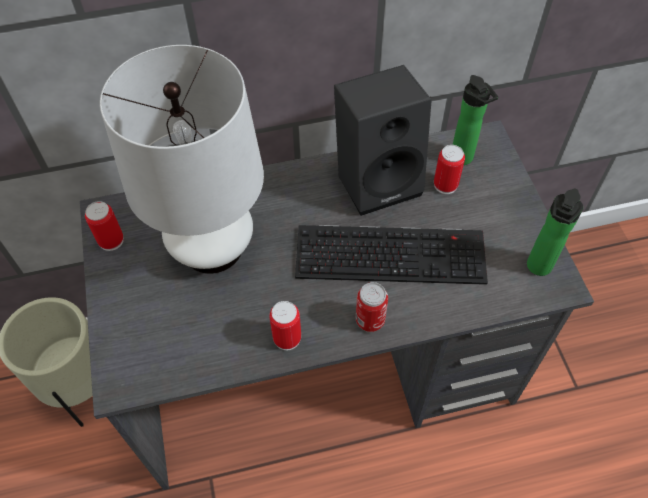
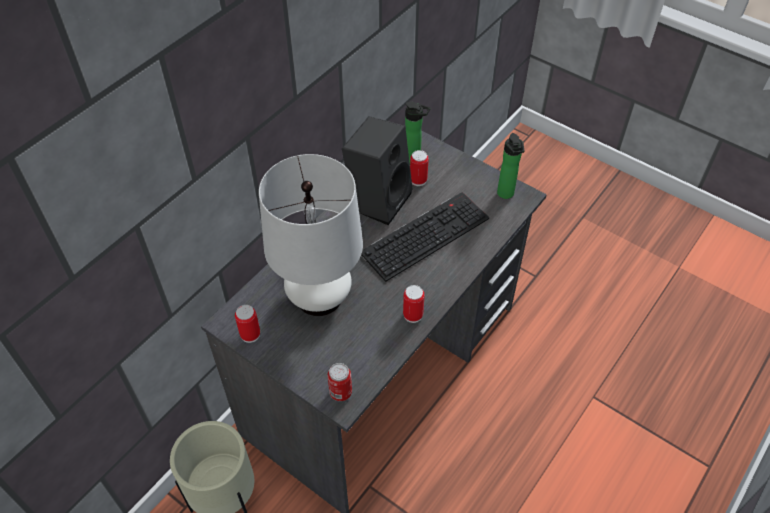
camera: 40 degrees left, 5 degrees down
(370, 320) = (447, 276): can -> can (340, 392)

